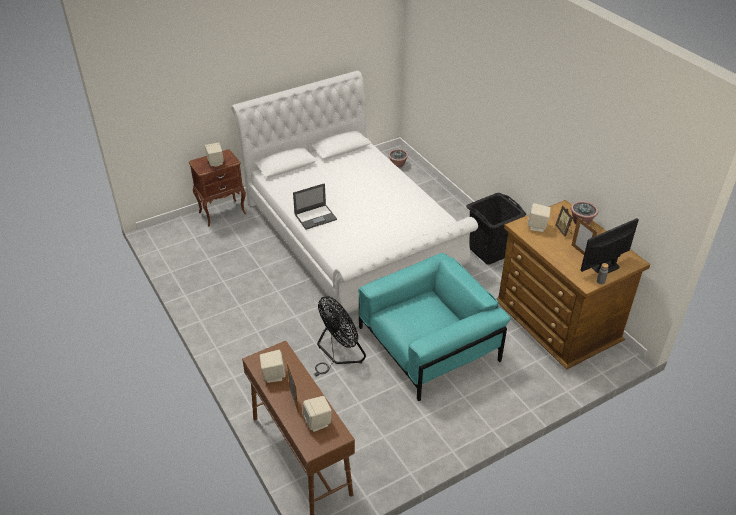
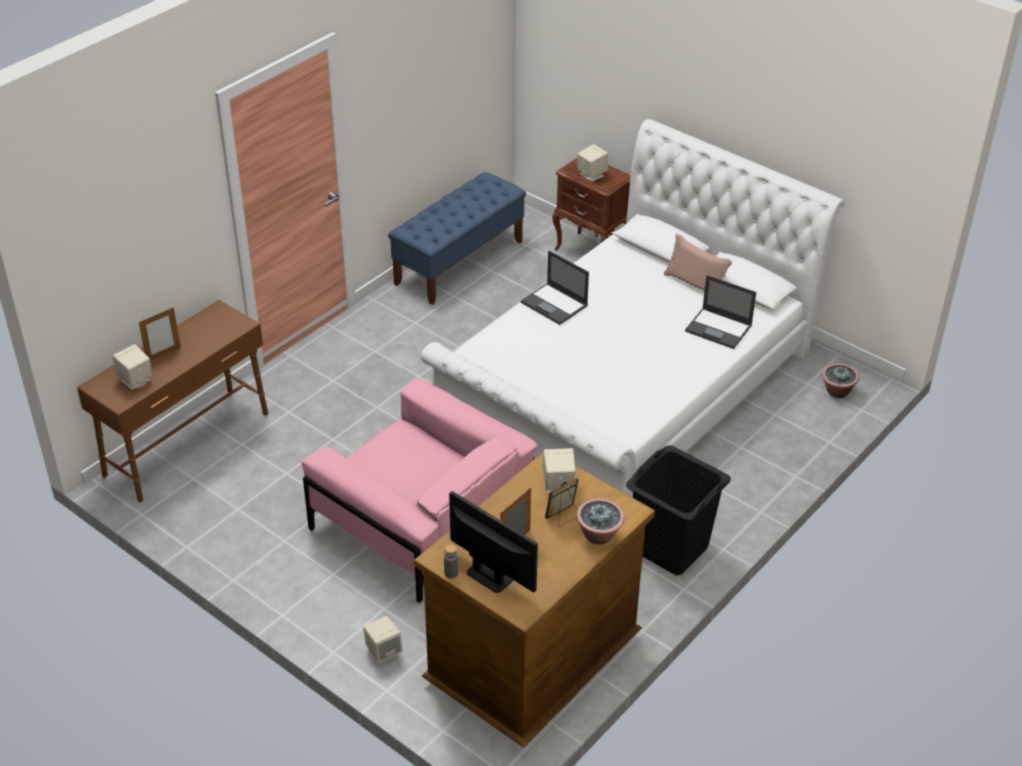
camera: 70 degrees right, 0 degrees up
(189, 270) = (459, 262): none -> blue bench
(273, 375) = (198, 329): beige speaker -> beige speaker (383, 651)
(328, 164) = (695, 284): none -> beige pillow
(335, 352) = (367, 429): black fan -> none
(372, 166) = (719, 328): none -> laptop
(429, 343) = (422, 517): turquoise armchair -> pink armchair

